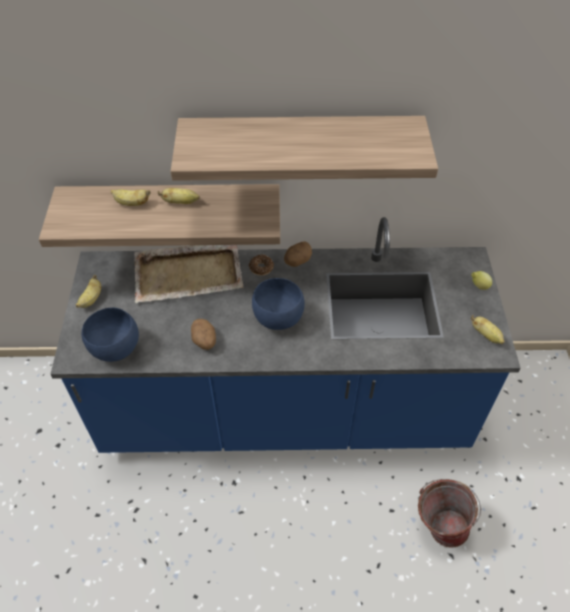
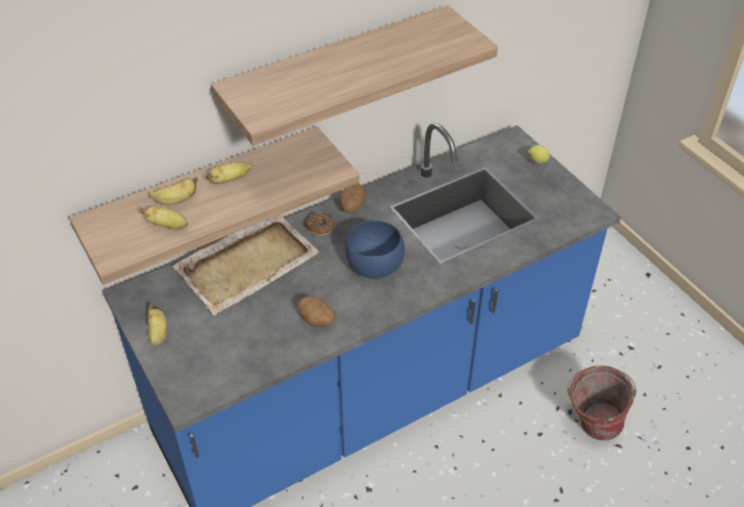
camera: 30 degrees left, 5 degrees down
(115, 349) = (227, 370): blue bowl -> none
(486, 335) = (574, 201): banana -> banana (168, 226)

